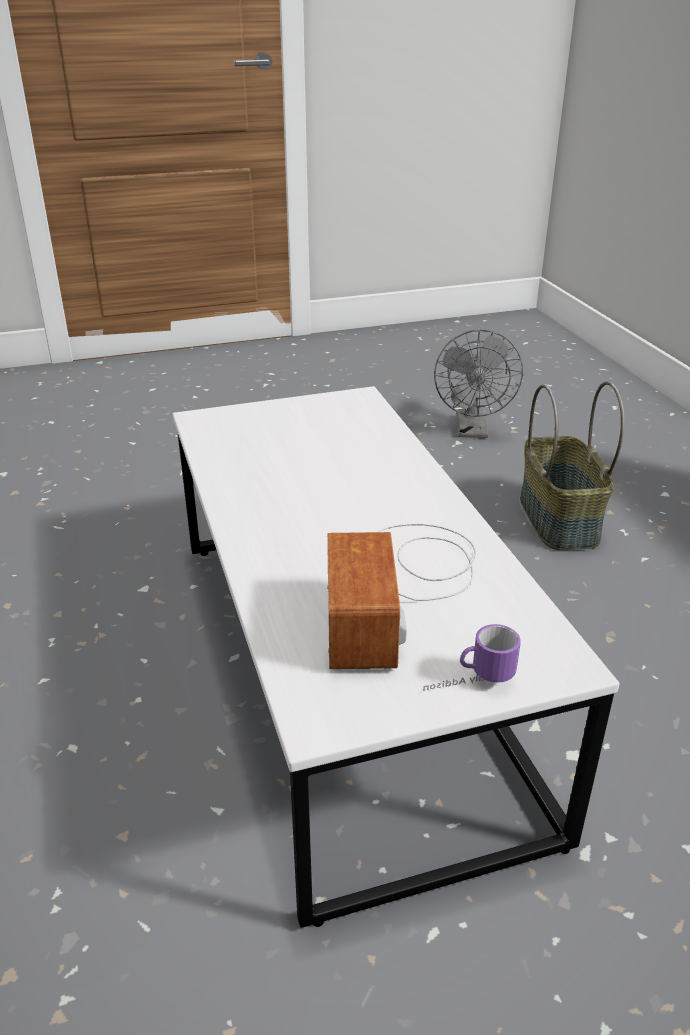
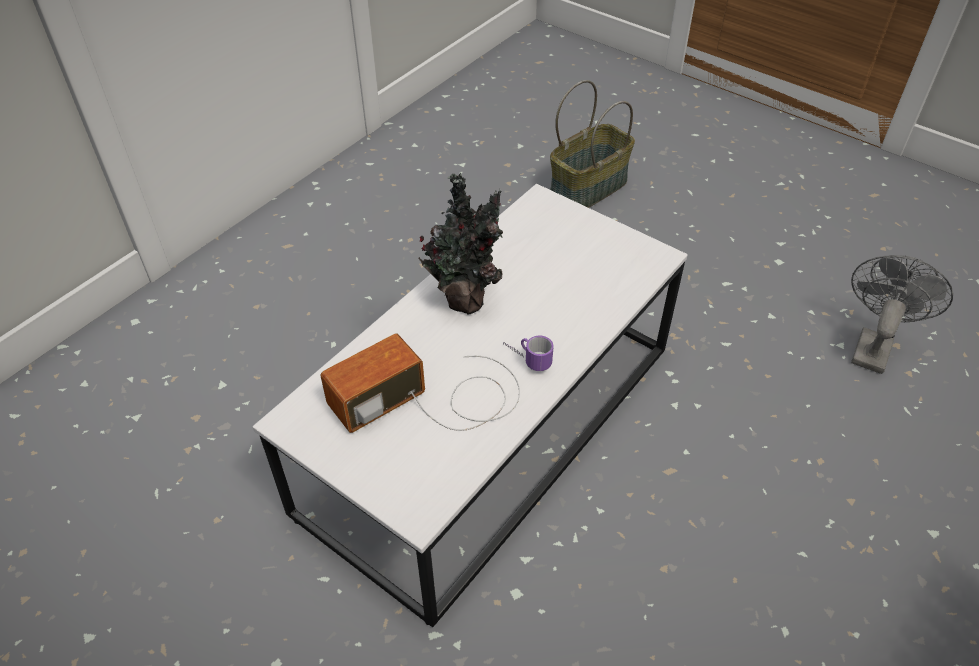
camera: 55 degrees right, 15 degrees up
(278, 510) = (466, 298): none -> potted plant
(468, 683) = (365, 472): mug -> mug (526, 358)
(473, 431) = (872, 345): grey fan -> grey fan turned 150 degrees clockwise
(556, 519) = (795, 466): basket -> basket (588, 187)

